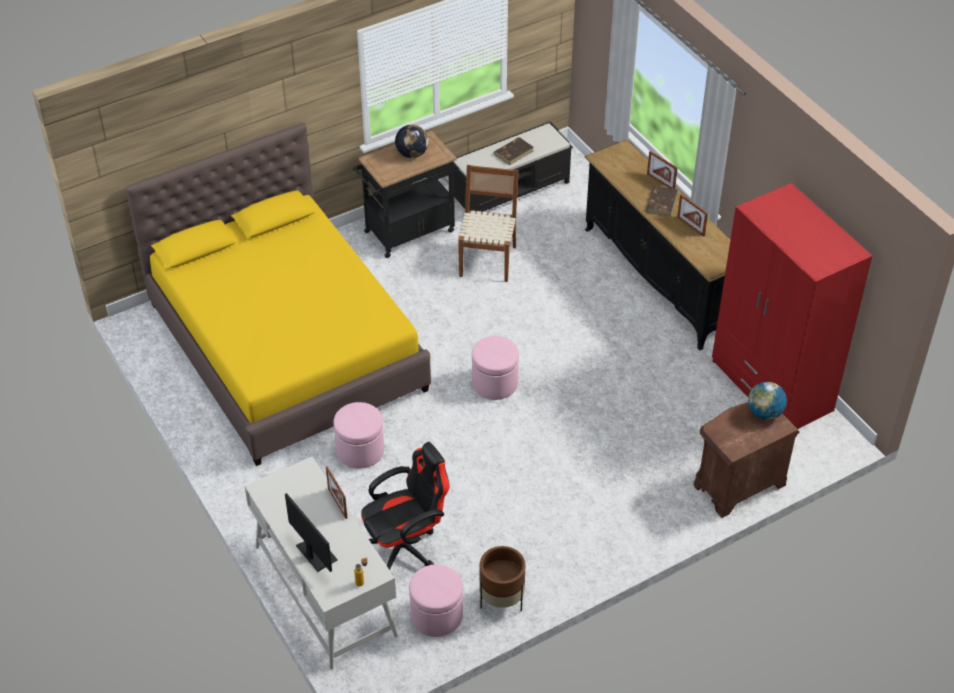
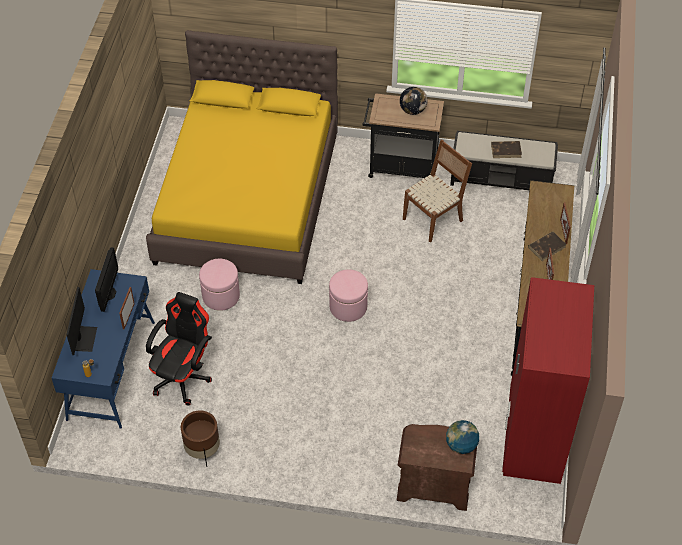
camera: 40 degrees right, 5 degrees up
(292, 496) = (109, 293): none -> monitor
(325, 590) = (111, 369): white desk -> blue desk
(407, 547) = (184, 377): black office chair -> black office chair turned 75 degrees counterclockwise
(436, 615) = (156, 432): pink ottoman -> none

